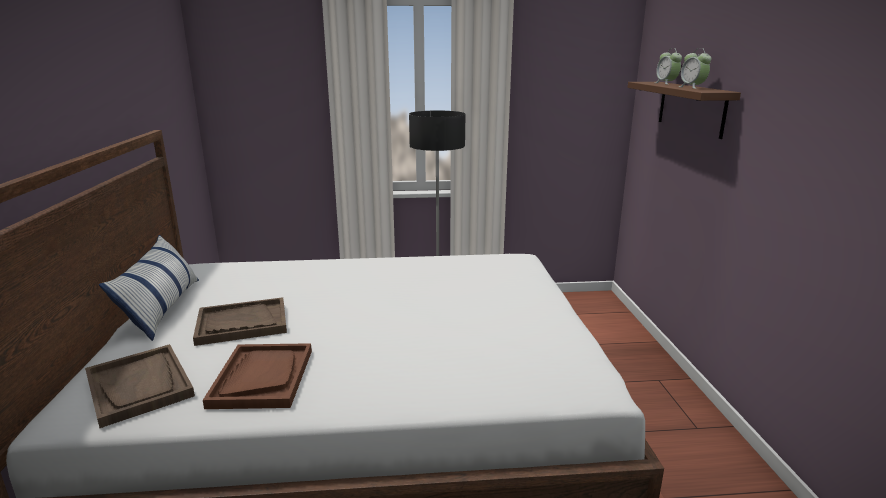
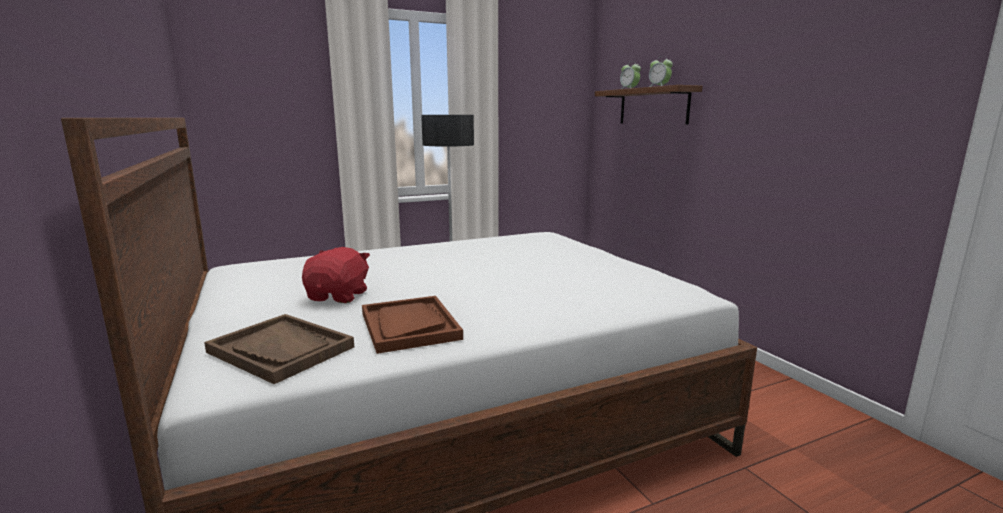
camera: 20 degrees left, 5 degrees down
(162, 308) = (231, 296): pillow -> none
(242, 323) = (339, 296): brown tray -> red plush toy

